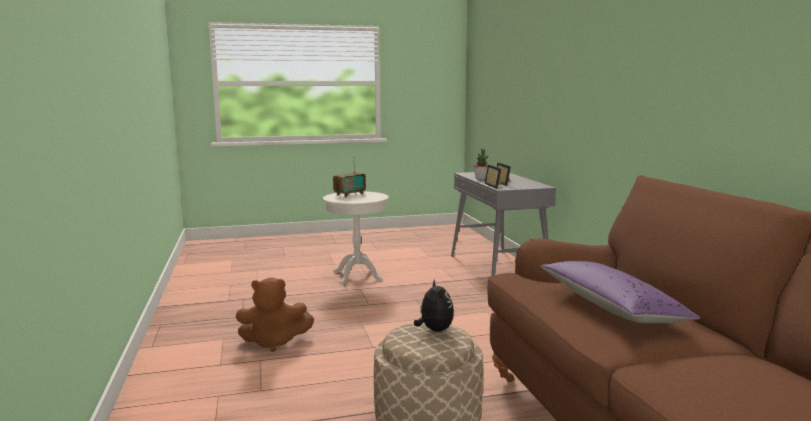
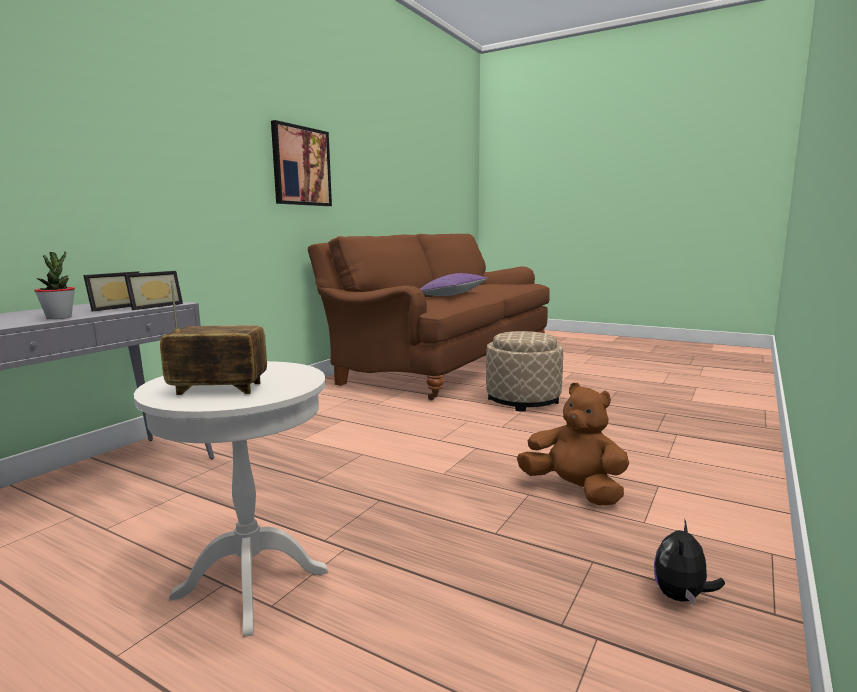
camera: 135 degrees left, 0 degrees up
(434, 330) = (515, 335): plush toy -> plush toy (681, 597)
(699, 81) = (301, 166): none -> picture

